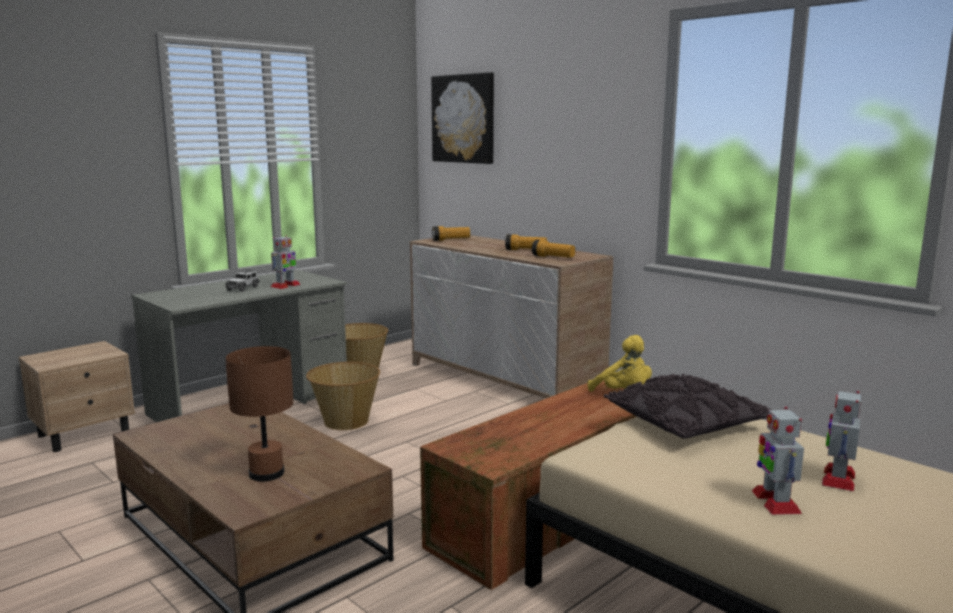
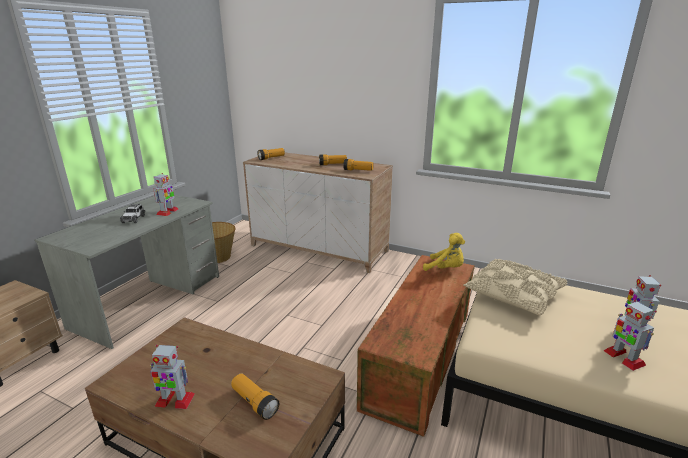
camera: 20 degrees left, 10 degrees up
(188, 457) = (174, 400): none -> toy robot
(267, 473) = (254, 402): brown table lamp -> flashlight
(345, 421) = (233, 305): basket -> none
(463, 119) = (267, 68): picture -> none
(684, 423) = (513, 295): black pillow -> beige pillow

